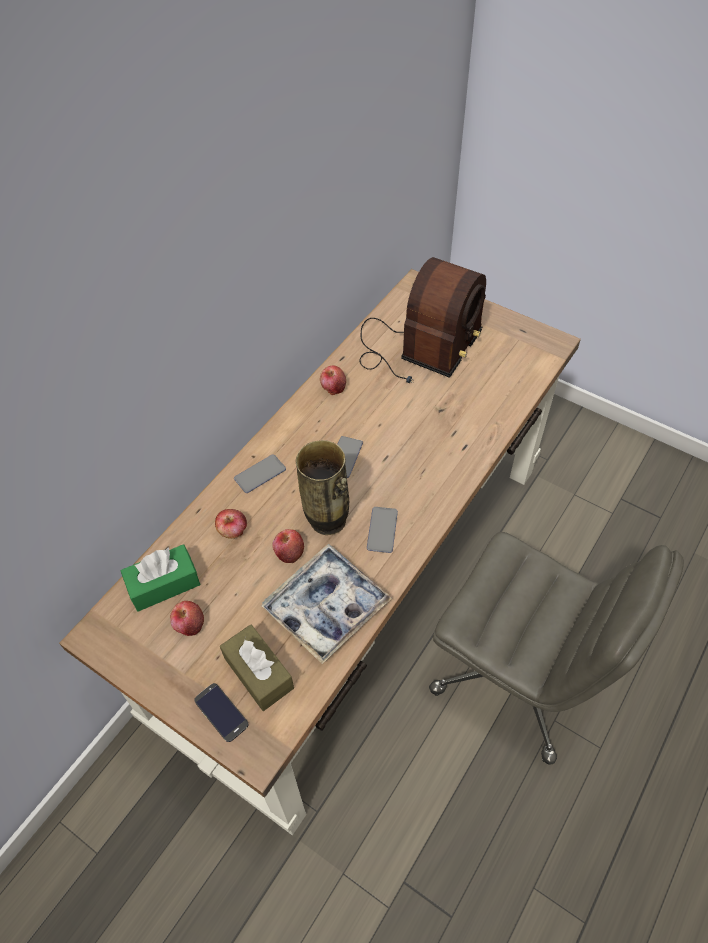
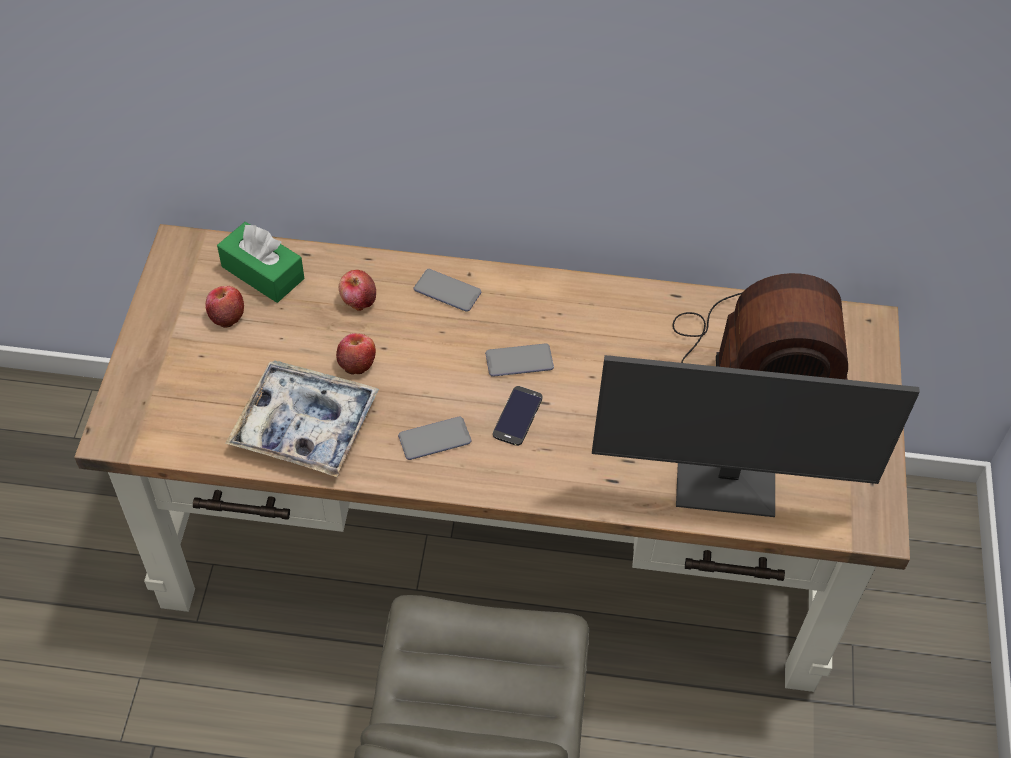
camera: 60 degrees right, 0 degrees up
(221, 712) = (142, 386): phone -> phone (517, 416)
(258, 673) = (199, 398): brown tissue box -> none
(327, 521) = (418, 381): vase -> none
(333, 388) = (621, 306): apple -> none
(492, 393) = (726, 481): none -> monitor

